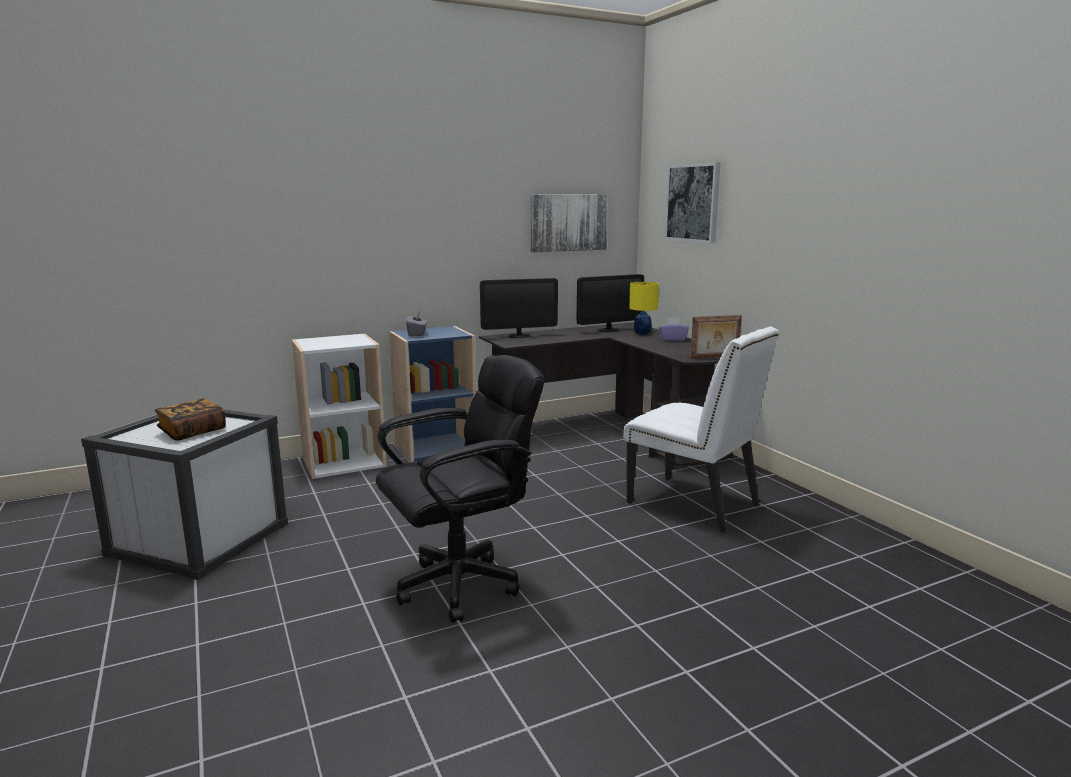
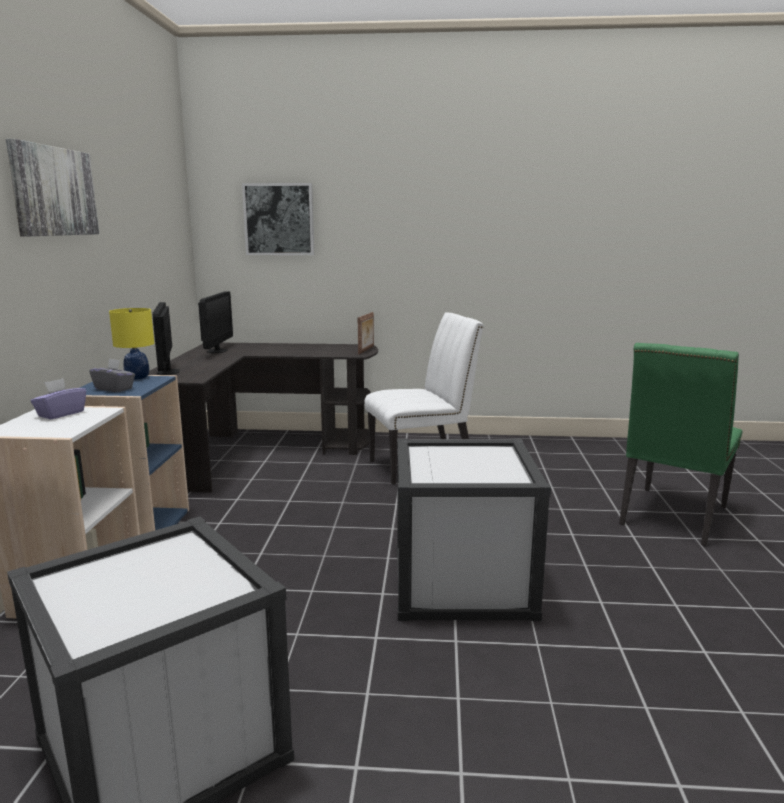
camera: 60 degrees left, 0 degrees up
(192, 431) = (160, 579): book -> none
(464, 583) = (462, 582): black office chair -> white storage box
(519, 336) = (168, 372): monitor -> monitor turned 150 degrees clockwise
(568, 222) = (160, 241): picture -> picture (53, 191)
(641, 333) = (253, 347): yellow table lamp -> yellow table lamp (136, 378)
(672, 339) = (291, 346): purple tissue box -> purple tissue box (61, 414)
(806, 699) = (673, 515): none -> green chair

